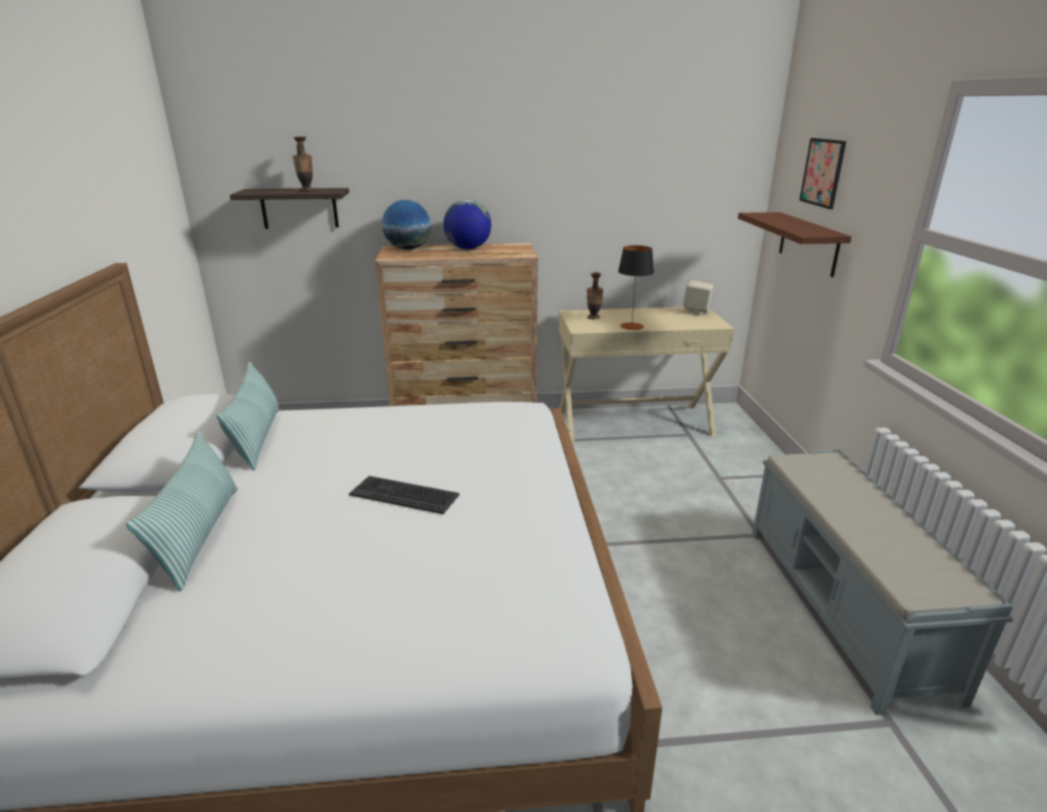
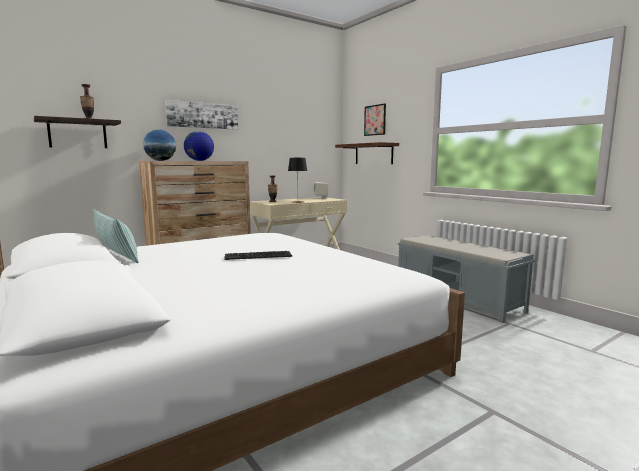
camera: 30 degrees left, 15 degrees down
(199, 535) = (144, 283): pillow -> none
(484, 167) = (202, 115): none -> picture

